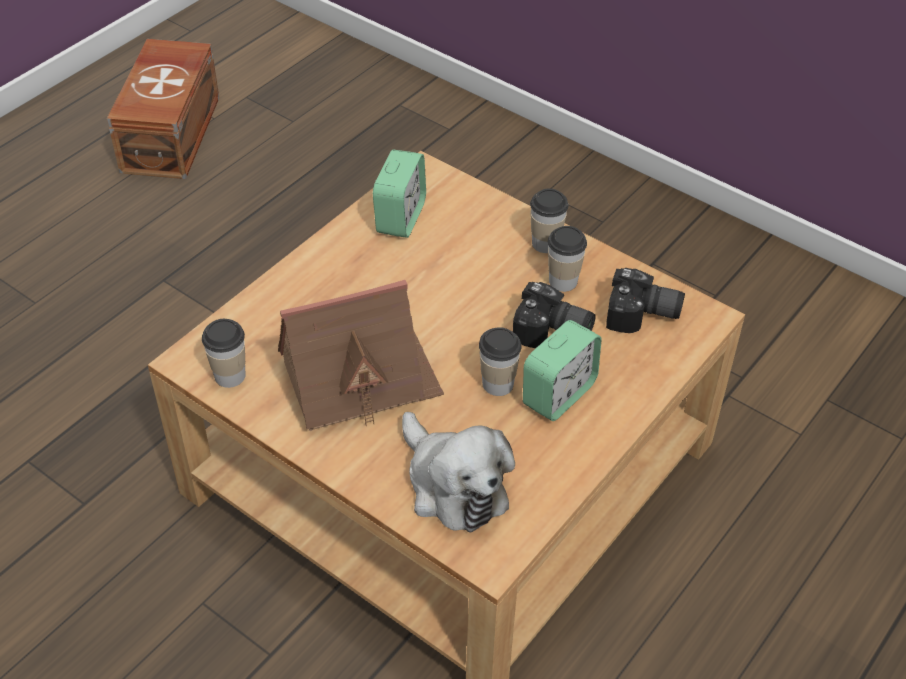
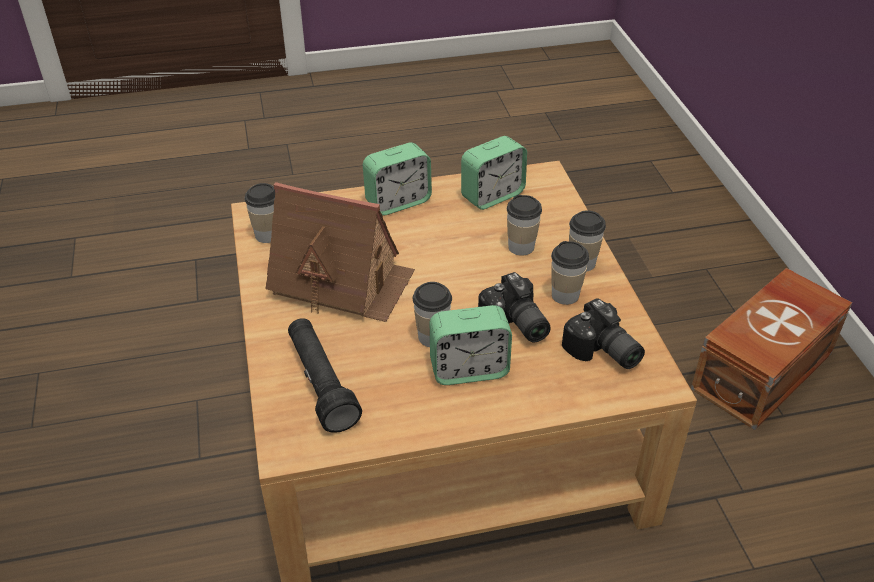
camera: 40 degrees right, 5 degrees down
(173, 133) = (475, 114): brown storage box -> brown storage box (765, 371)
(320, 271) = (398, 202): none -> alarm clock
(453, 485) = (321, 384): plush toy -> black flashlight
(480, 256) = (521, 247): none -> cup

